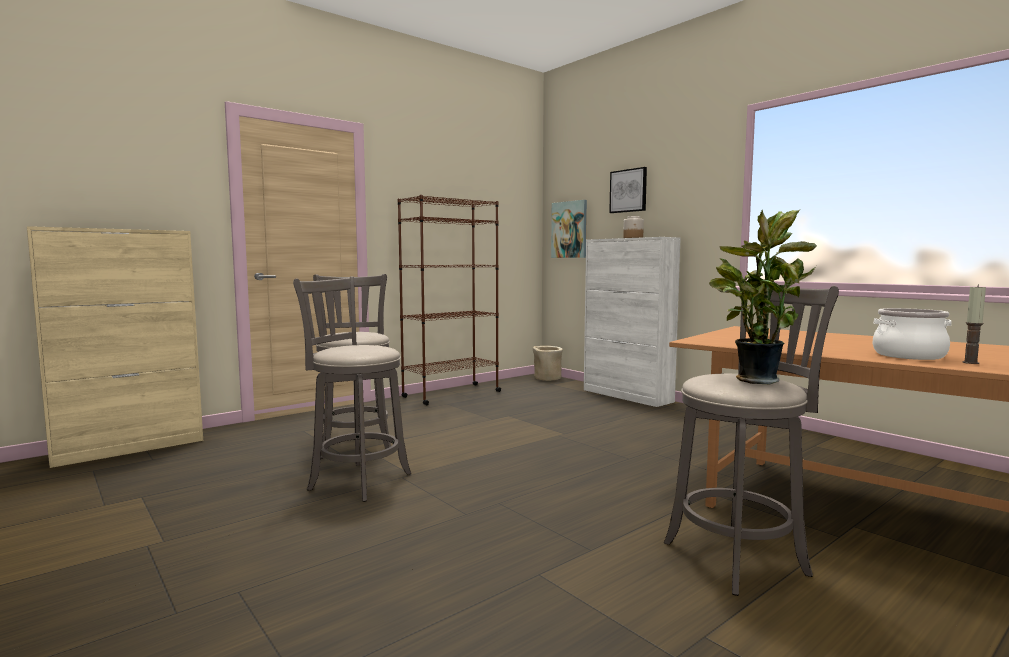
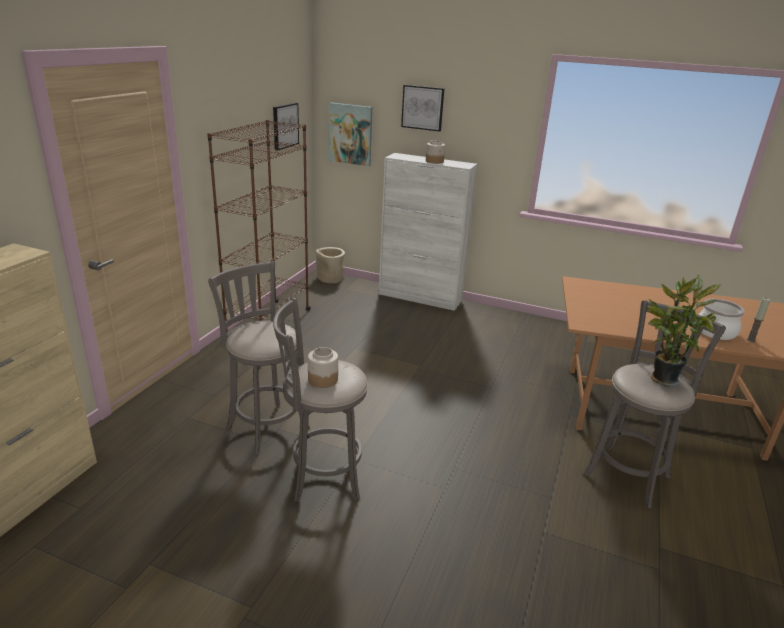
camera: 30 degrees left, 20 degrees up
(347, 349) = (322, 379): none -> jar
(501, 218) = (285, 126): none -> picture

